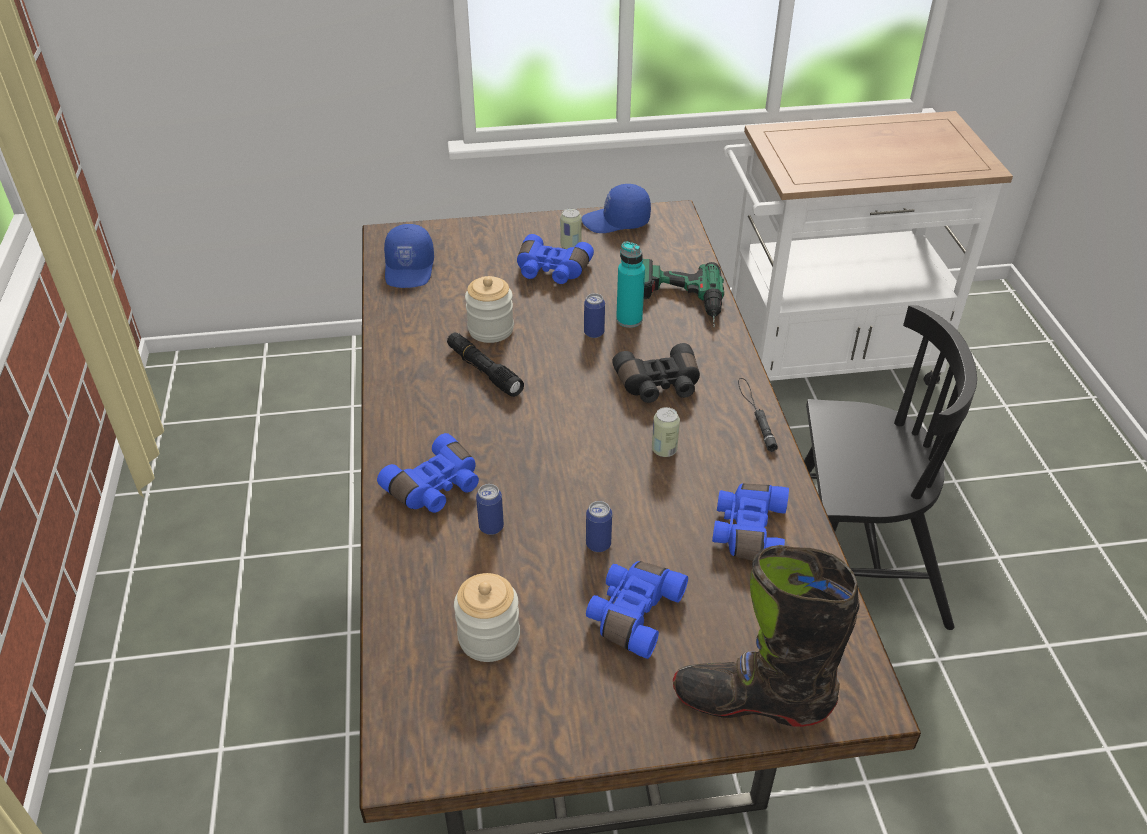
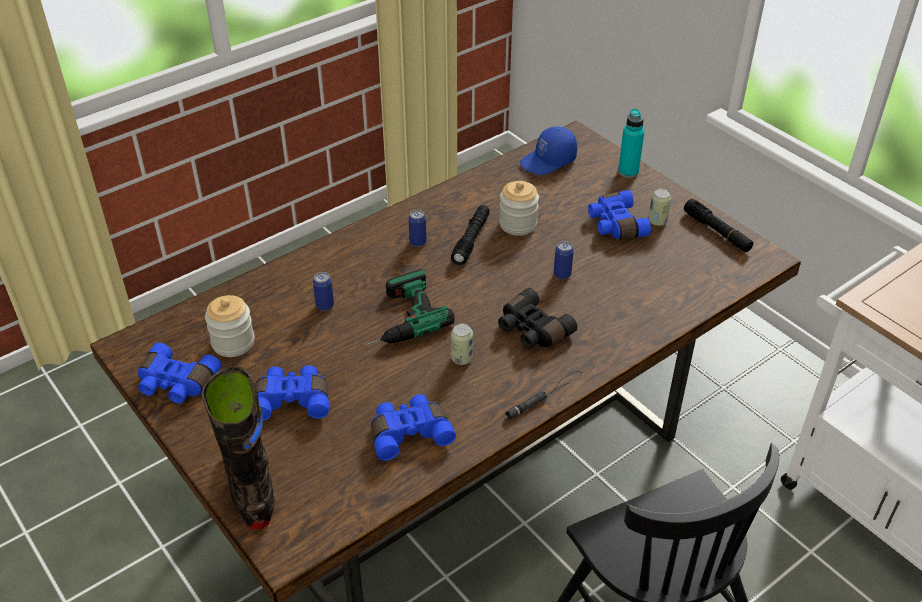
camera: 60 degrees right, 0 degrees up
(436, 488) = (342, 267): blue binoculars -> blue binoculars (176, 384)
(598, 544) = (343, 360): can -> can (418, 242)
(616, 222) = (717, 232): blue cap -> black flashlight
(629, 320) = (595, 286): turquoise bottle -> turquoise bottle (628, 172)
(680, 303) = (644, 305): power drill -> power drill (397, 318)

